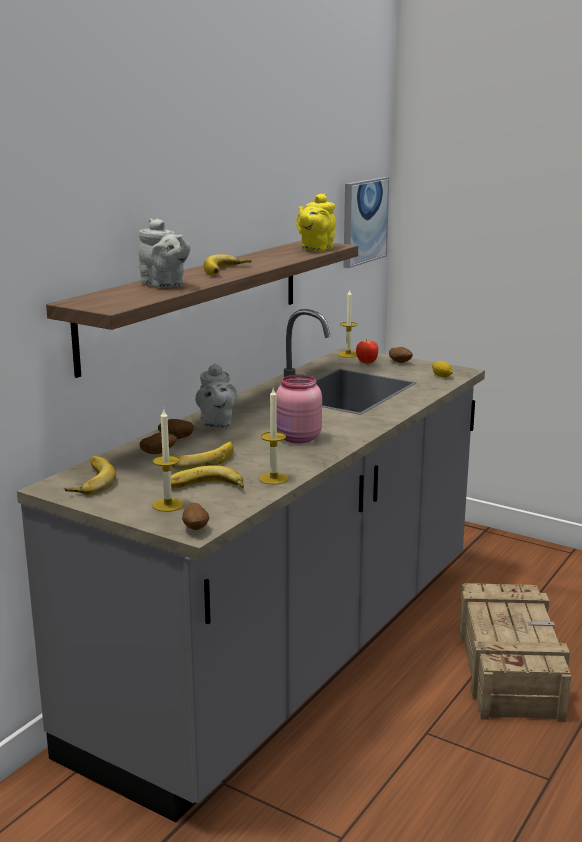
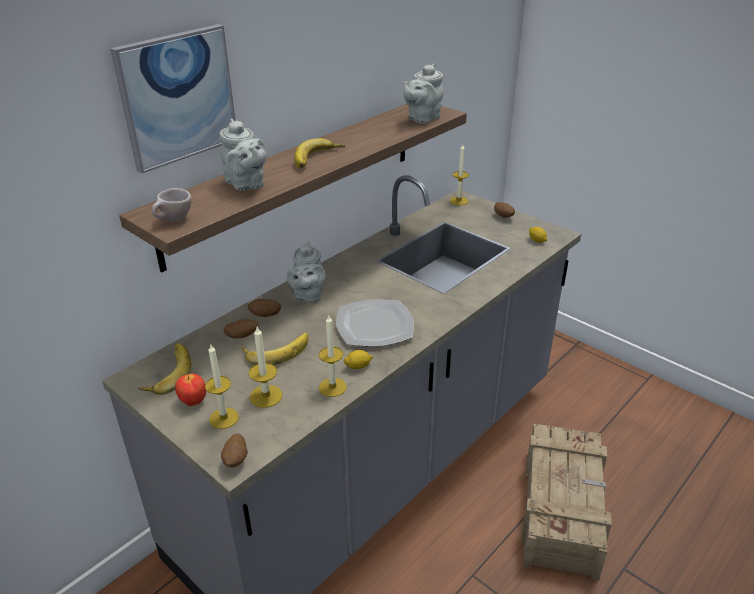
camera: 10 degrees right, 15 degrees up
(107, 304) = (174, 221): none -> beige cup
(205, 488) = (266, 396): banana -> candle
(294, 464) = (358, 366): none -> lemon
(298, 438) = (374, 326): pink jar -> plate
(316, 248) = (422, 118): yellow teapot -> grey teapot
(364, 221) = (488, 69): picture -> picture (177, 97)
(366, 363) = (472, 214): apple -> apple (193, 402)

